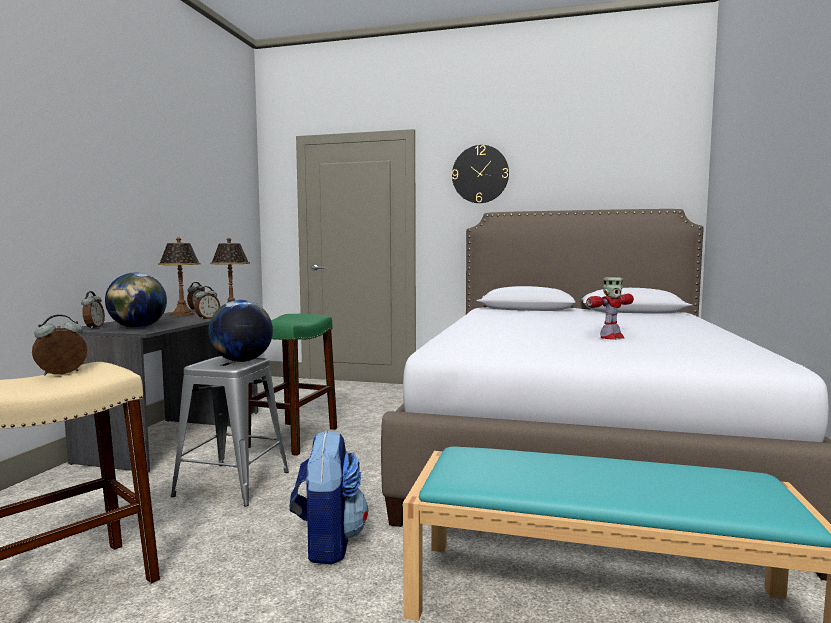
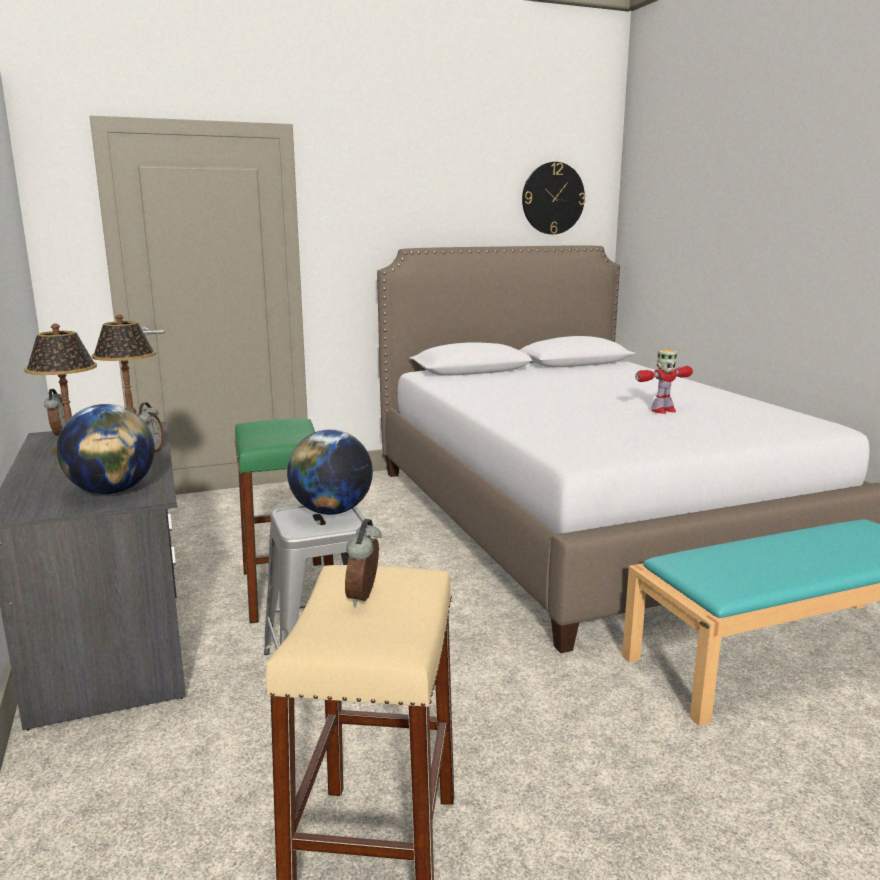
camera: 35 degrees left, 10 degrees up
(93, 328) = (32, 506): alarm clock -> none
(328, 543) = (539, 691): backpack -> none
(480, 174) = (385, 195): wall clock -> wall clock (553, 198)
(611, 337) = (662, 410): toy robot -> toy robot turned 45 degrees clockwise

